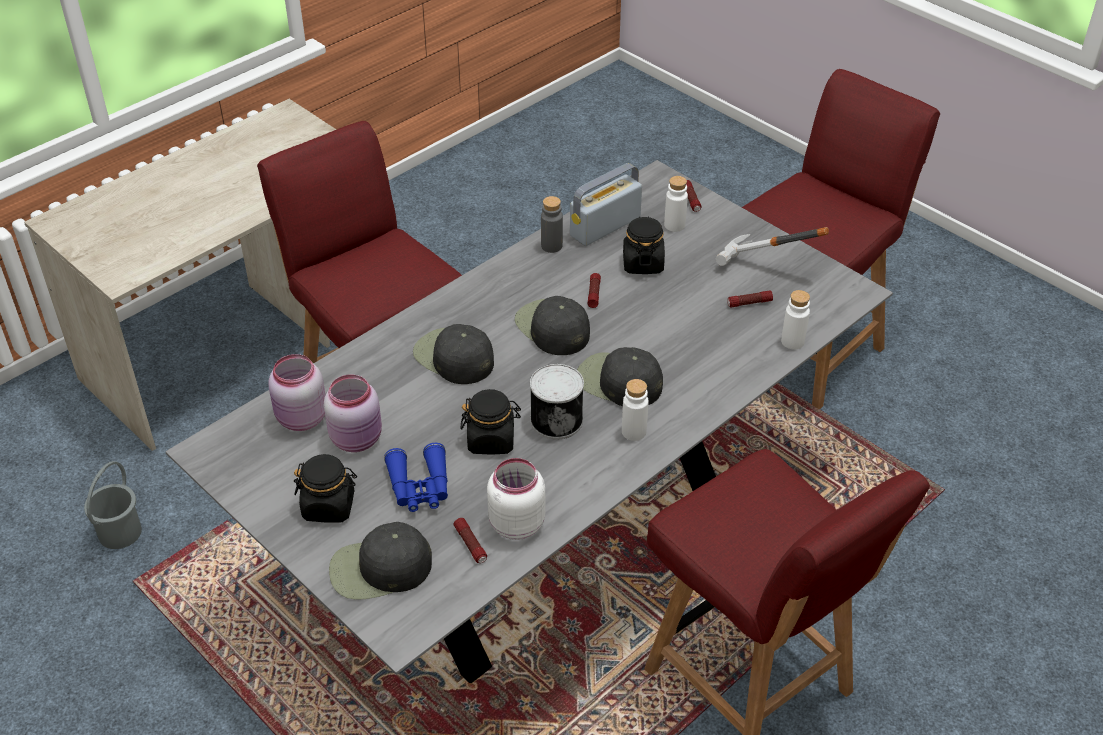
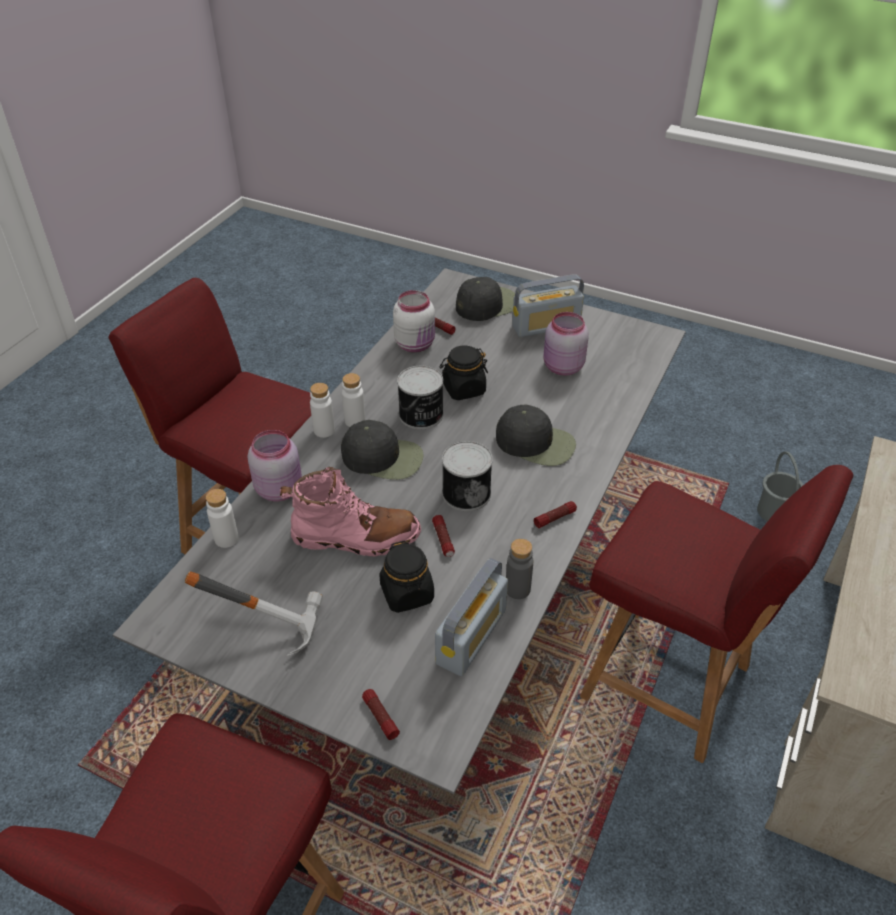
camera: 160 degrees right, 0 degrees up
(301, 419) = (614, 369): pink jar -> pink jar (279, 488)
(329, 506) = (546, 326): black jar -> radio
(420, 487) = (494, 349): blue binoculars -> none
(552, 328) = (466, 492): black cap -> can
(672, 314) = (355, 537): none -> pink boot
(674, 225) = (389, 664): white bottle -> white bottle (324, 430)
(749, 303) = (277, 573): flashlight -> flashlight (555, 518)

